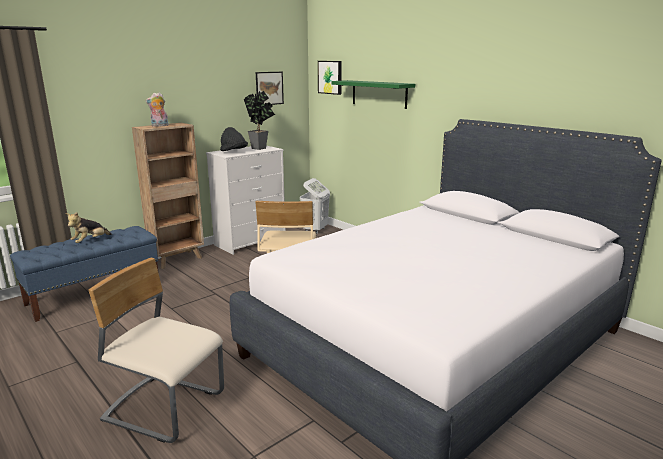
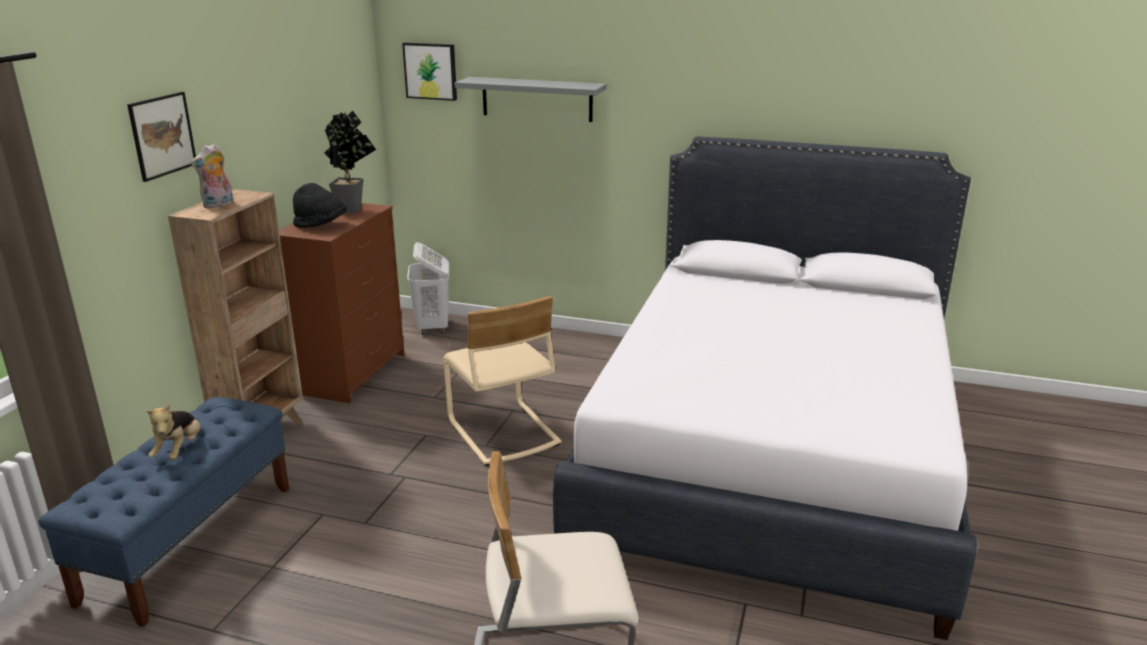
camera: 30 degrees left, 5 degrees up
(251, 242) = (352, 373): white dresser -> brown dresser
(269, 88) = (335, 99): picture -> picture (162, 135)
(379, 94) = (537, 99): green shelf -> grey shelf

